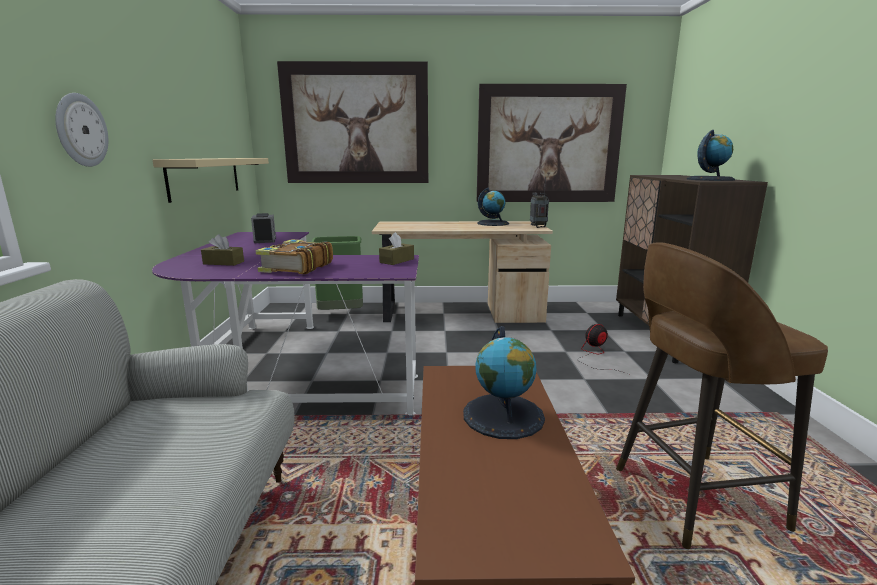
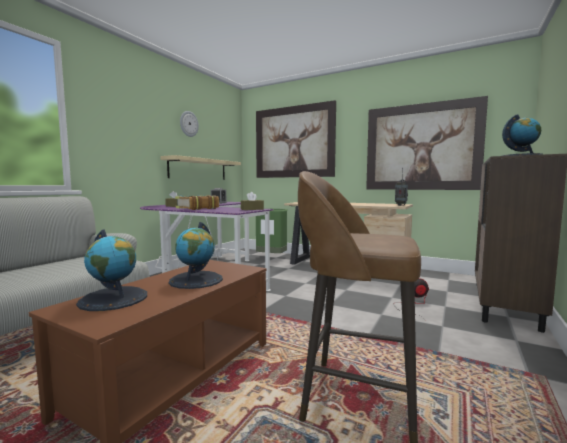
camera: 30 degrees right, 10 degrees down
(80, 130) = (117, 138): wall clock -> wall clock (188, 124)
(493, 223) = (373, 203): globe -> globe (114, 298)

